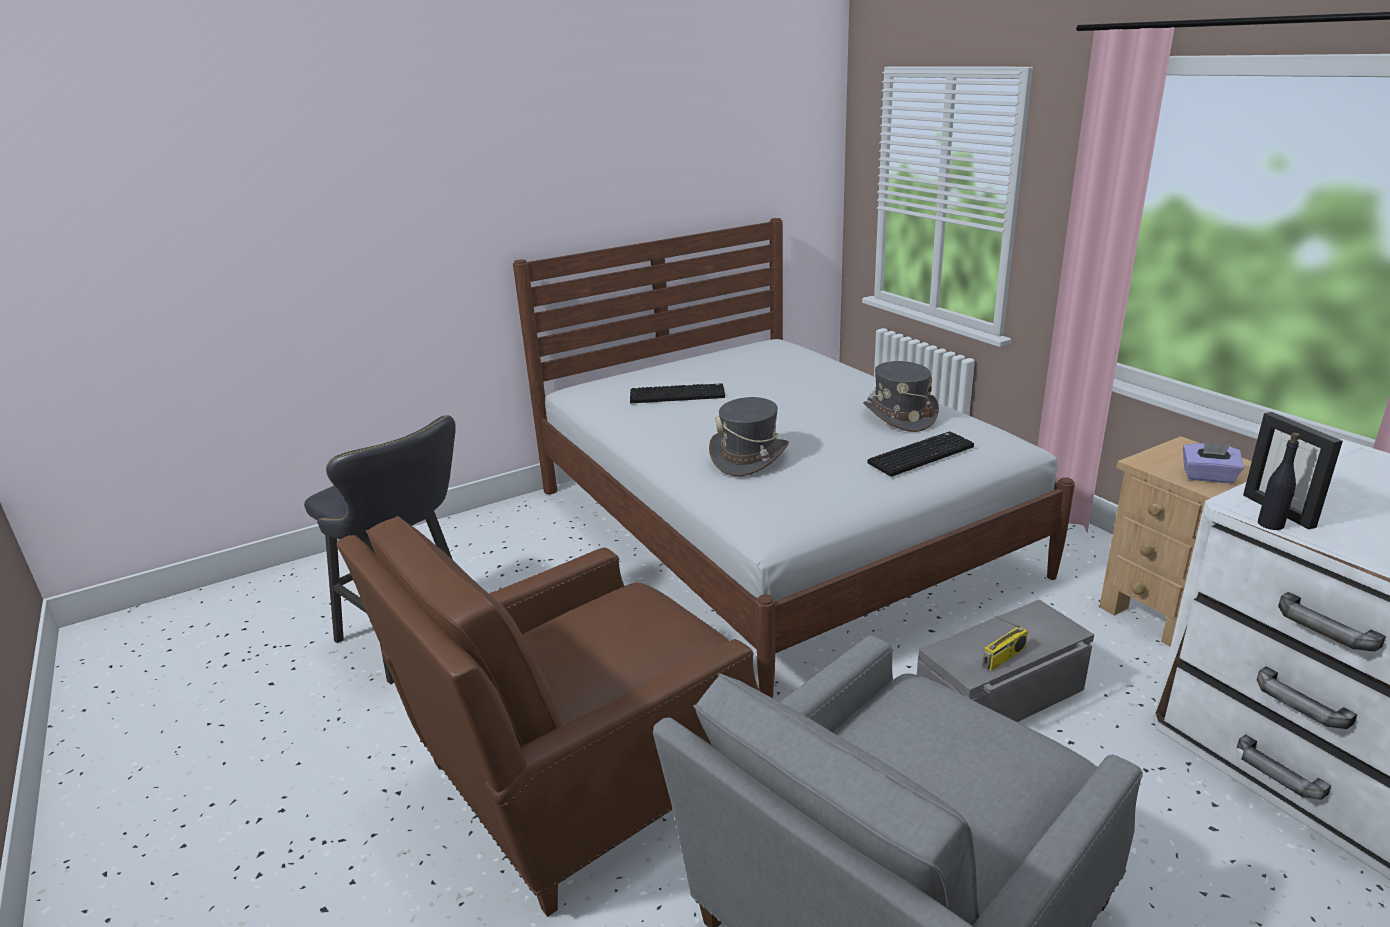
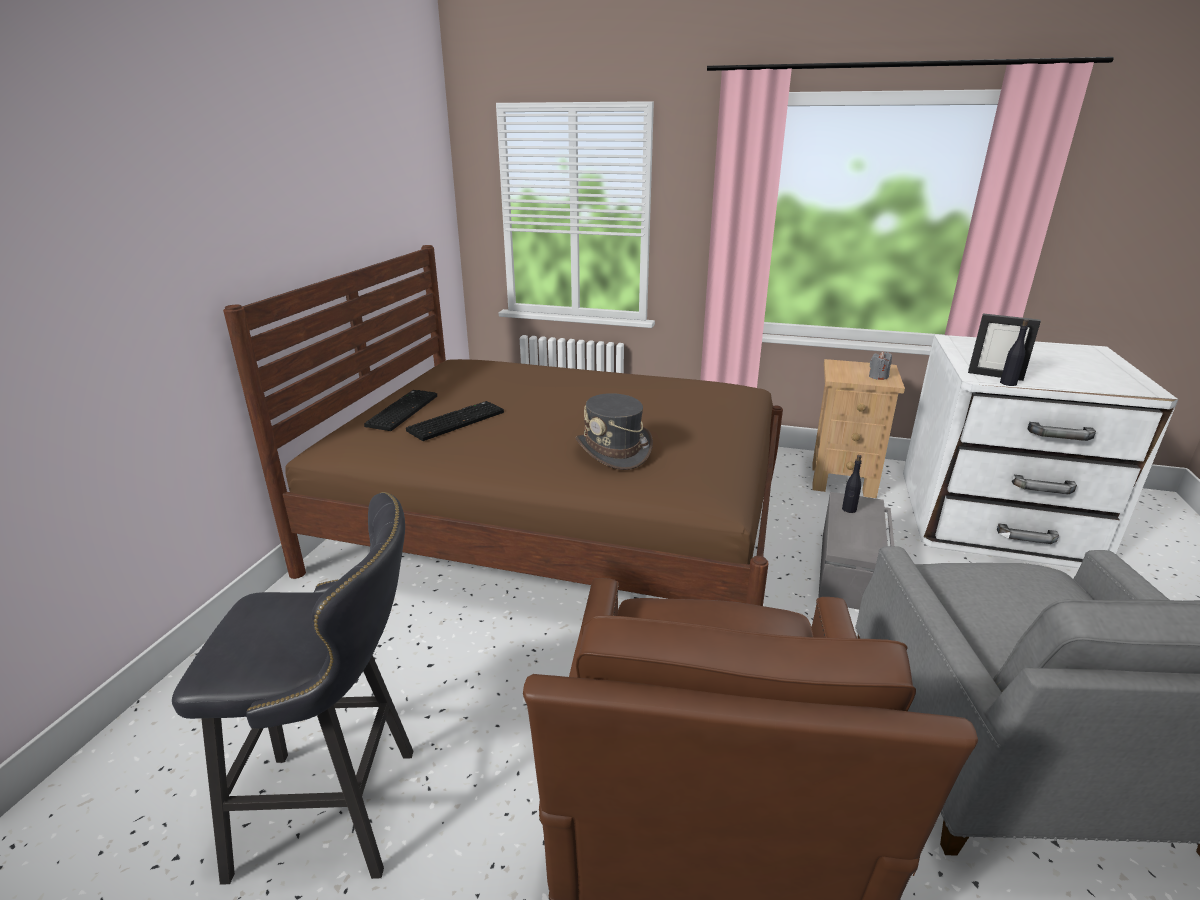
camera: 45 degrees left, 0 degrees up
(774, 530) = (560, 523): white bed -> brown bed
(899, 416) = (658, 390): grey hat -> none
(920, 454) = (718, 411): keyboard -> keyboard (402, 410)
(1003, 658) = (872, 536): radio -> none
(1026, 624) = (849, 509): none -> black bottle
(1208, 477) = (878, 377): purple tissue box -> grey candle

